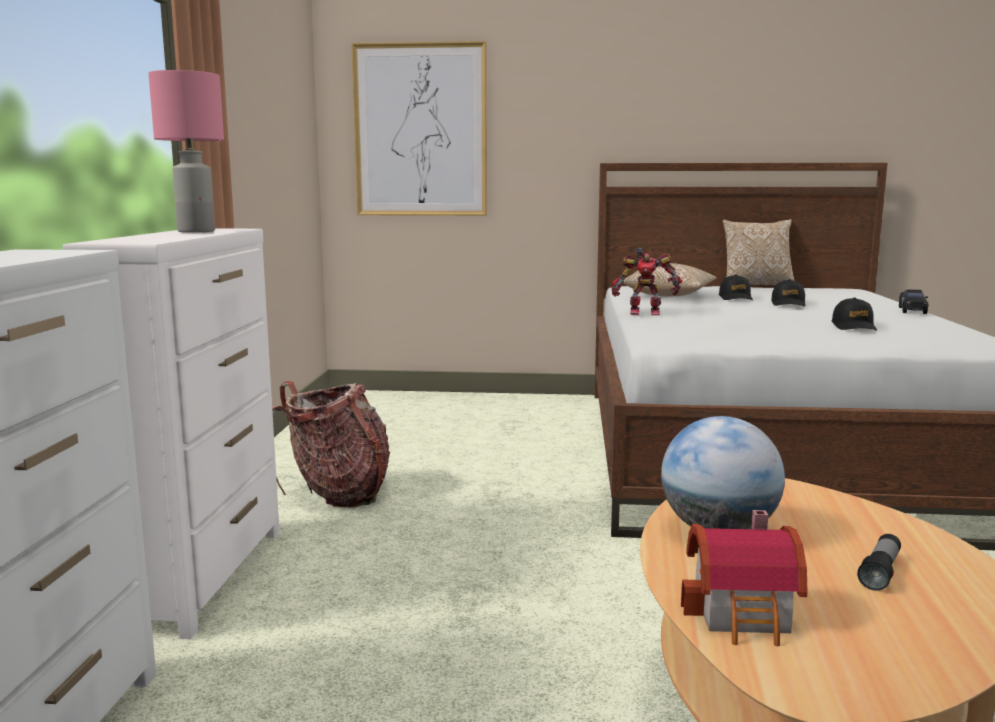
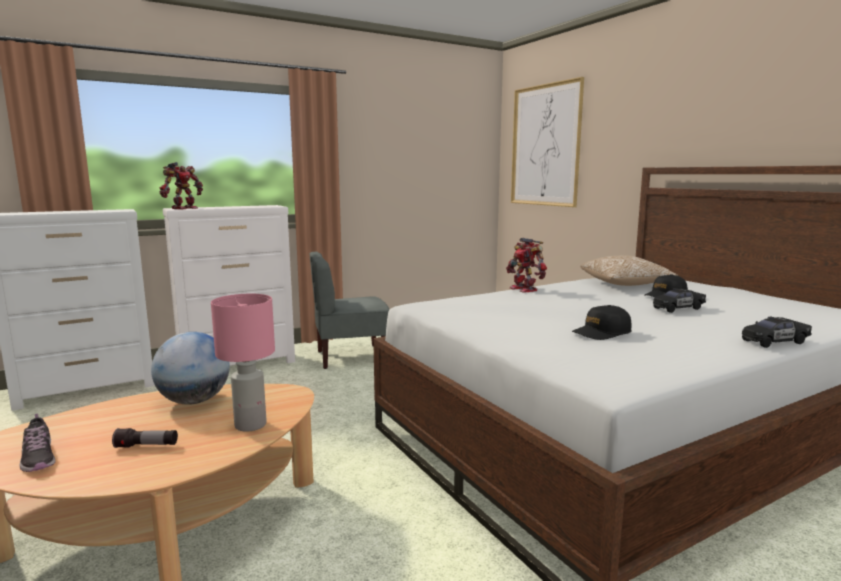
camera: 55 degrees right, 0 degrees up
(136, 240) = (183, 208): none -> toy robot
(196, 231) = (248, 206): pink table lamp -> pink table lamp (251, 424)
(337, 494) = (351, 357): backpack -> grey chair
(745, 615) = (76, 422): toy house -> none
(756, 286) = (760, 293): pillow -> none
(788, 303) = (678, 308): black cap -> black toy car
(890, 647) = (38, 458): none -> shoe

